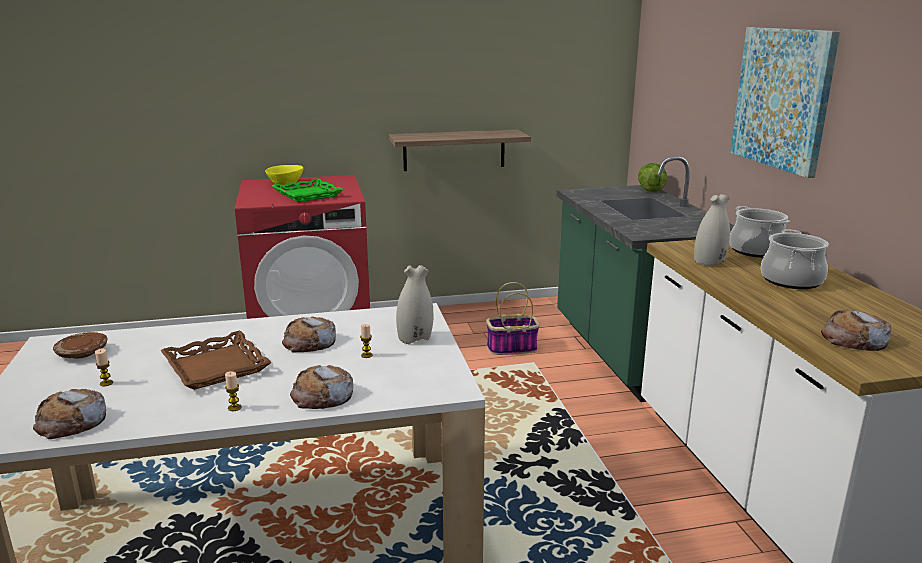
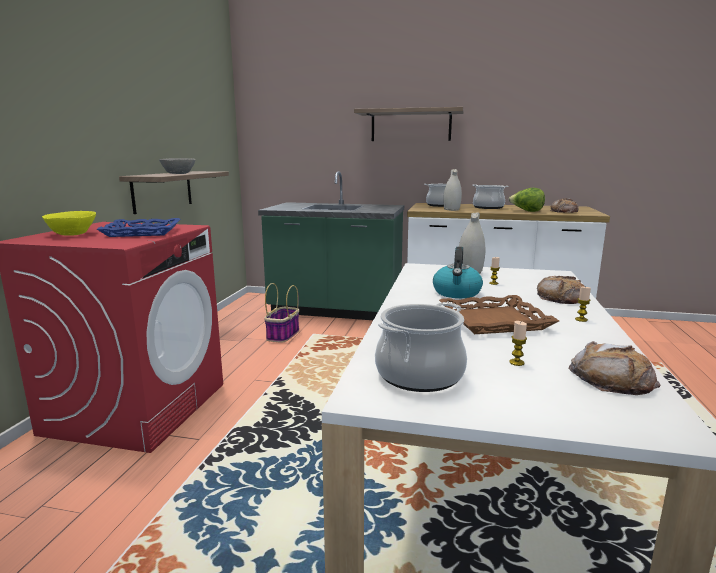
camera: 65 degrees left, 5 degrees down
(82, 353) = (419, 374): brown plate -> cooking pot
(308, 194) = (142, 232): green tray -> blue tray
(310, 342) = (457, 293): bread -> kettle
(448, 136) = (178, 173): none -> grey bowl
(650, 190) = (299, 203): lettuce -> lettuce (526, 211)
(782, 98) = (411, 126): picture -> shelf

